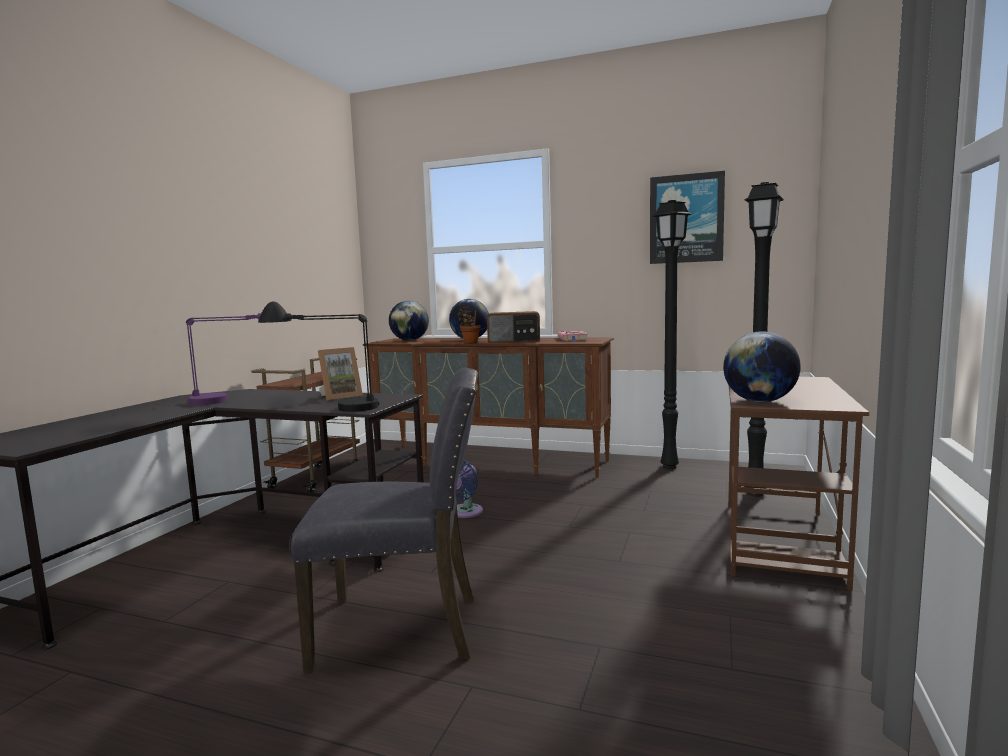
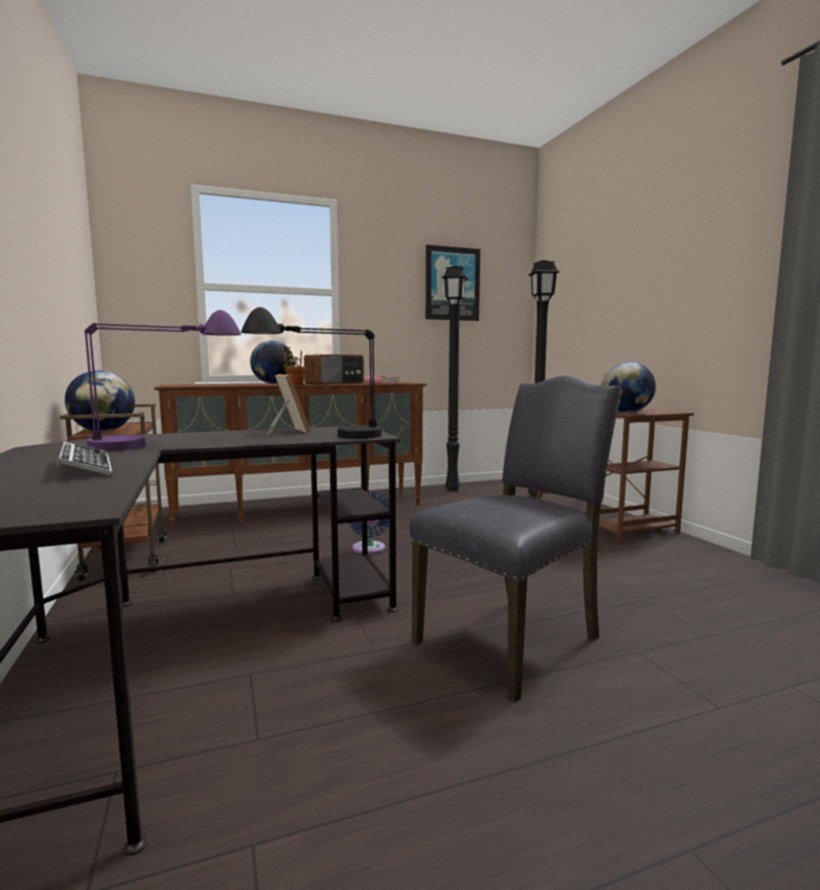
camera: 40 degrees left, 0 degrees up
(135, 417) = (85, 467): none -> keyboard
(340, 396) = (287, 431): picture frame -> picture frame turned 45 degrees counterclockwise
(410, 340) = (202, 384): globe -> globe (103, 431)

